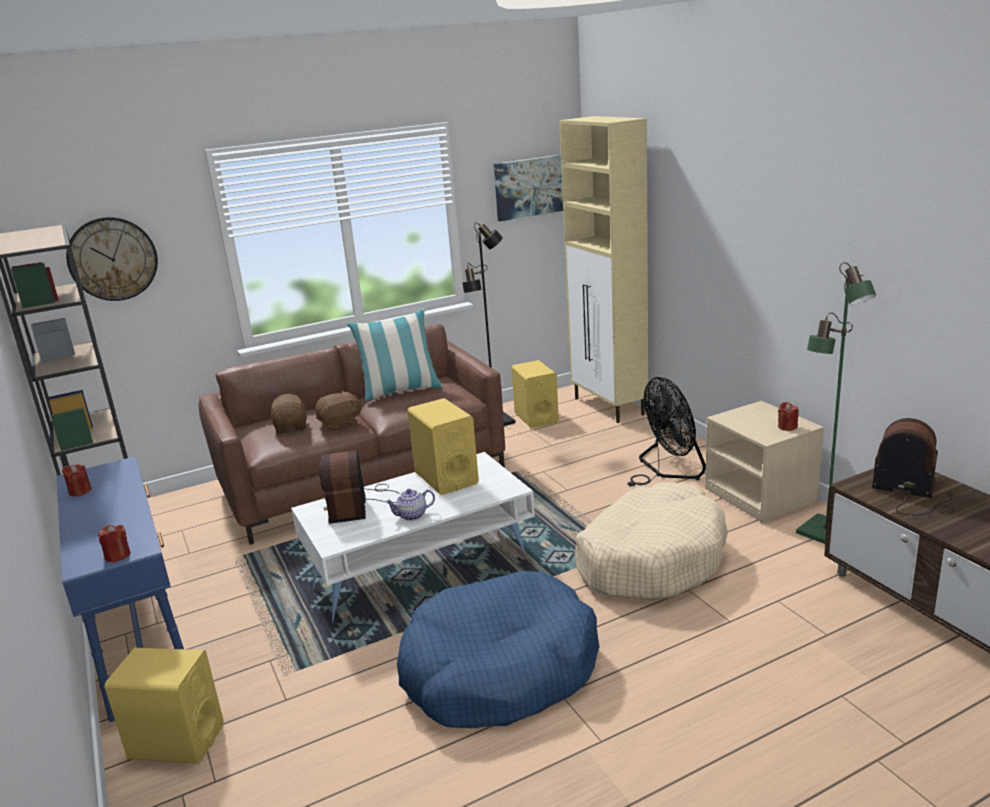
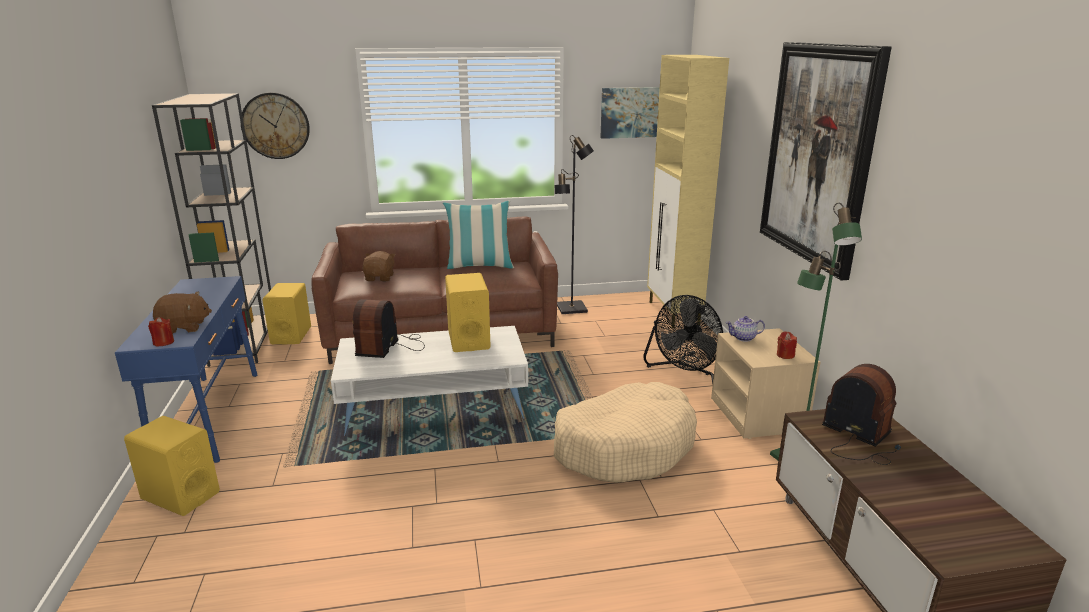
camera: 15 degrees right, 0 degrees up
(80, 491) = (184, 293): red candle -> none
(340, 424) = (416, 283): brown plush toy -> brown plush toy (184, 327)
(412, 516) = (420, 363): teapot -> teapot (743, 338)
(499, 670) = (440, 505): blue dog bed -> none
(536, 417) = (607, 311): yellow speaker -> yellow speaker (291, 335)
(662, 467) = (686, 372): black fan -> black fan turned 135 degrees clockwise
(787, 214) = (818, 154): none -> picture

